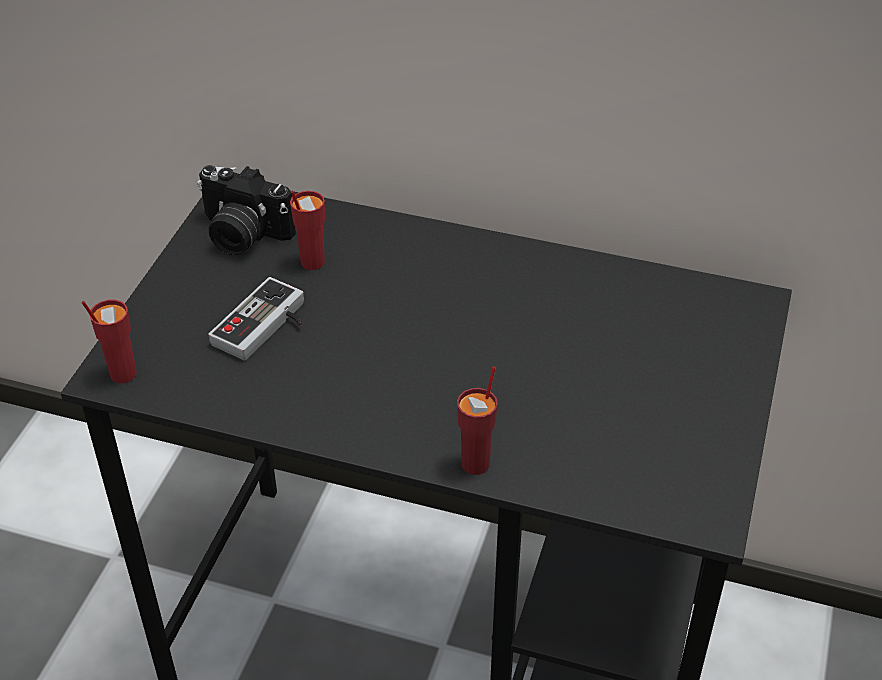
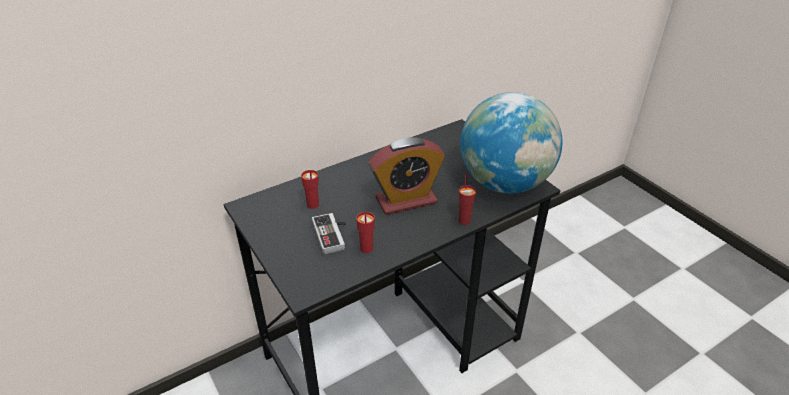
camera: 50 degrees left, 5 degrees down
(122, 374) = (307, 288): red cup -> red cup (366, 249)
(241, 234) = (270, 214): camera -> none
(446, 358) = (406, 200): none -> alarm clock
(657, 460) = (504, 183): none -> globe

